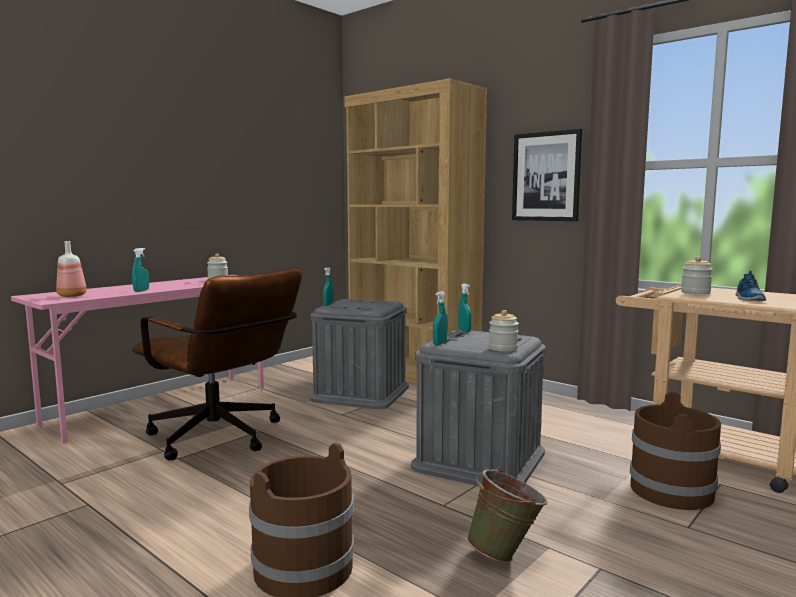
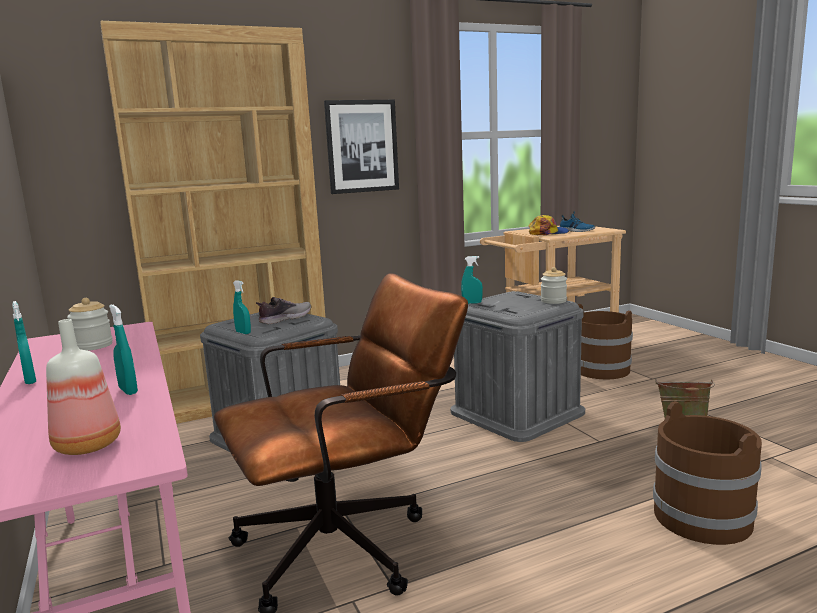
camera: 65 degrees left, 5 degrees up
(366, 305) = (284, 319): none -> shoe
(440, 343) = (520, 313): turquoise spray bottle -> turquoise spray bottle (30, 381)
(695, 293) = (548, 233): jar -> cap

